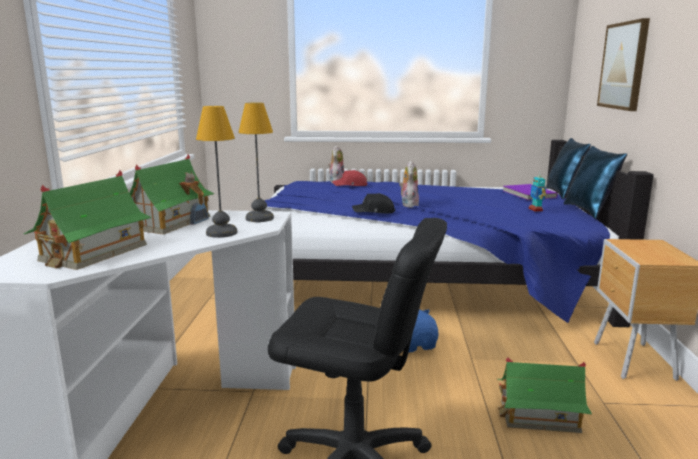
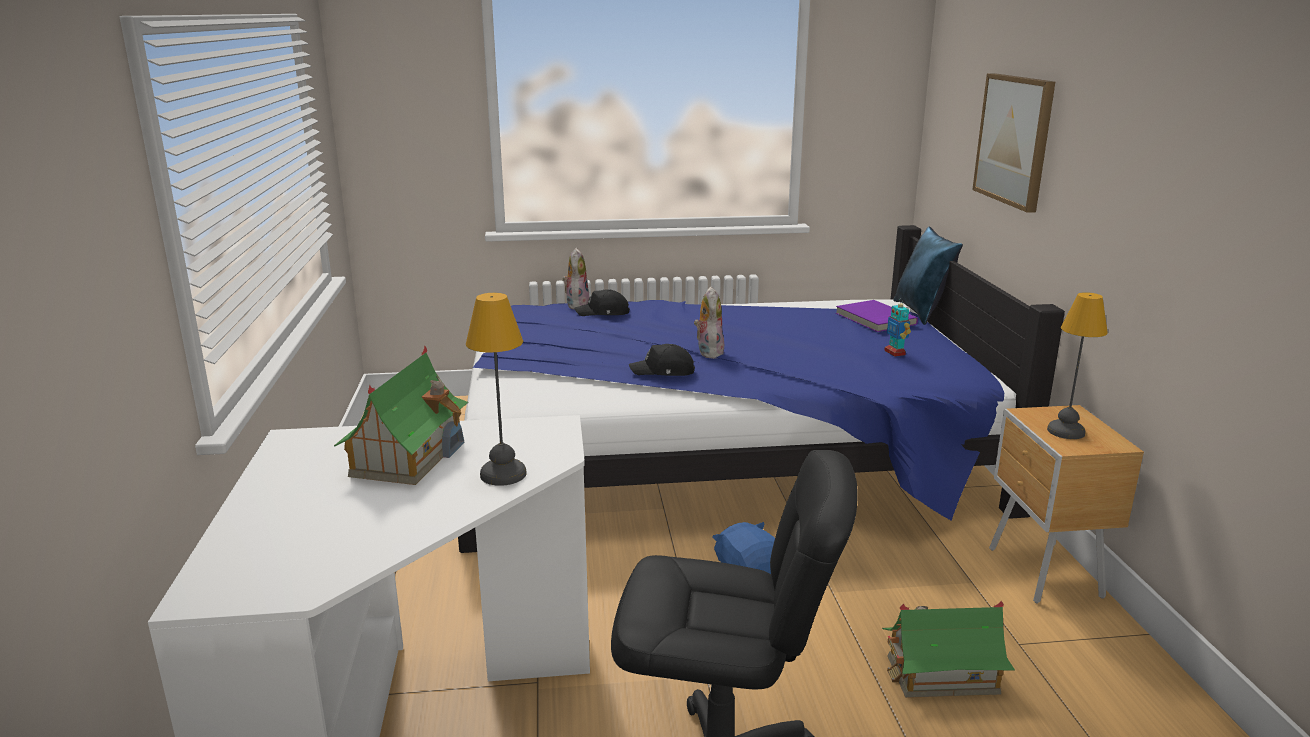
camera: 10 degrees left, 5 degrees up
(93, 252) = (333, 536): toy house -> none
(260, 218) = (543, 436): table lamp -> table lamp (1067, 432)
(350, 185) = (603, 313): red cap -> black cap
(590, 211) = (968, 350): blue pillow -> none

